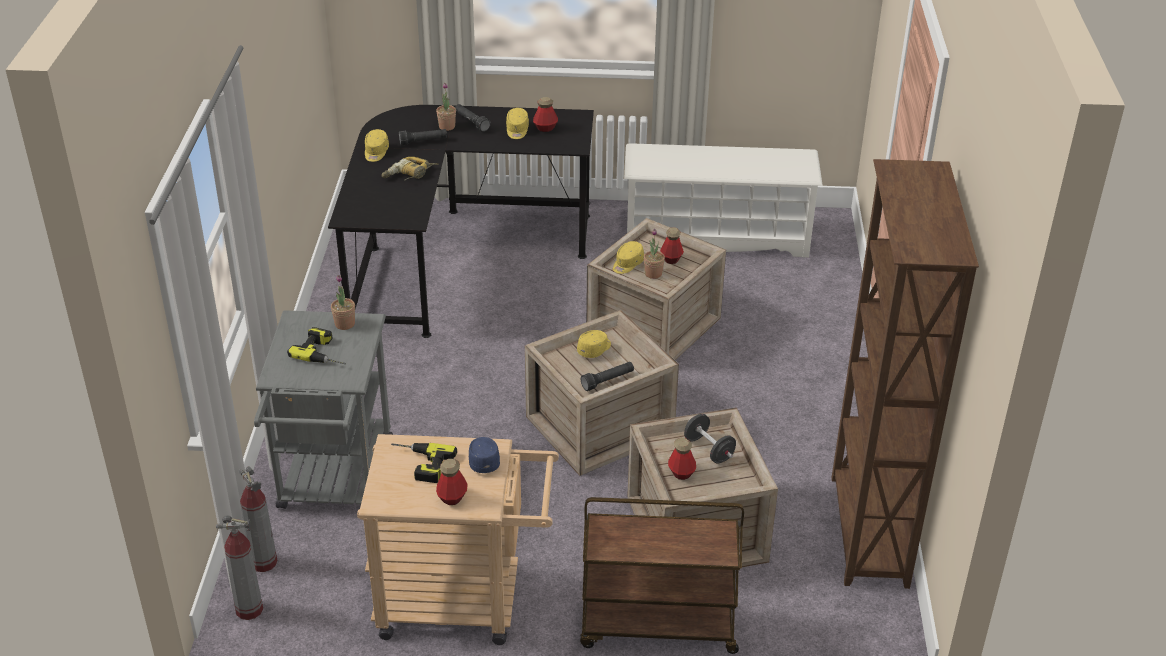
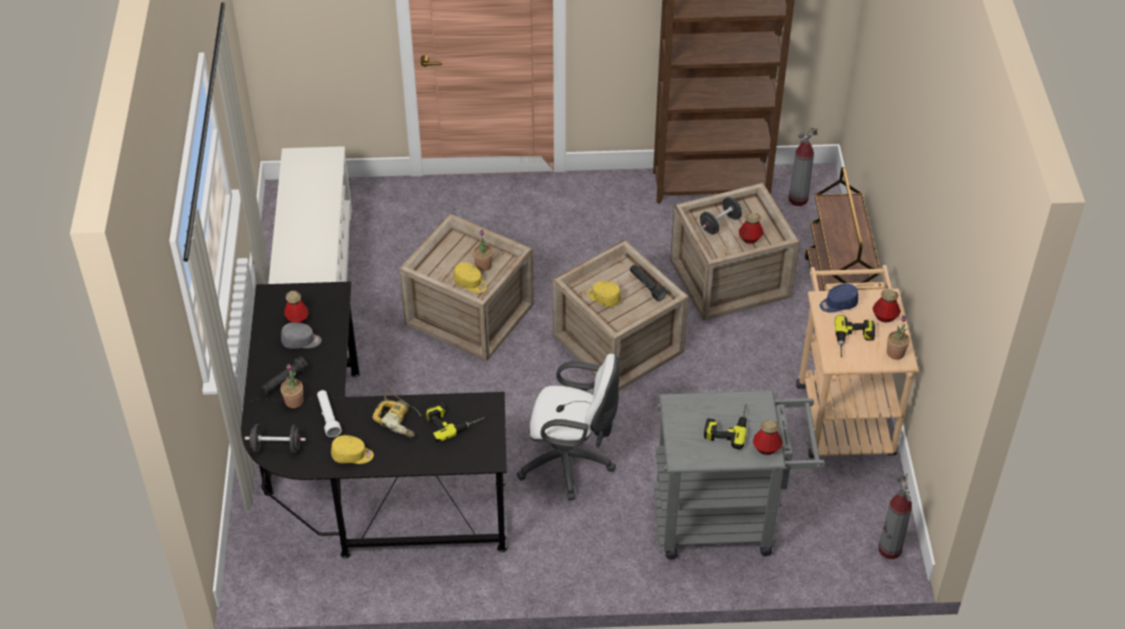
camera: 95 degrees left, 10 degrees up
(263, 562) = (835, 551): fire extinguisher -> fire extinguisher (798, 199)
(345, 324) = (682, 419): potted plant -> potted plant (895, 353)
(397, 201) = (453, 421): none -> power drill
(398, 119) = (277, 447): none -> black dumbbell
(423, 142) = (328, 417): black flashlight -> white flashlight
(439, 380) = (570, 463): none -> white office chair
(517, 130) = (301, 341): yellow cap -> grey cap
(671, 259) = (458, 254): bottle -> bottle (766, 448)

